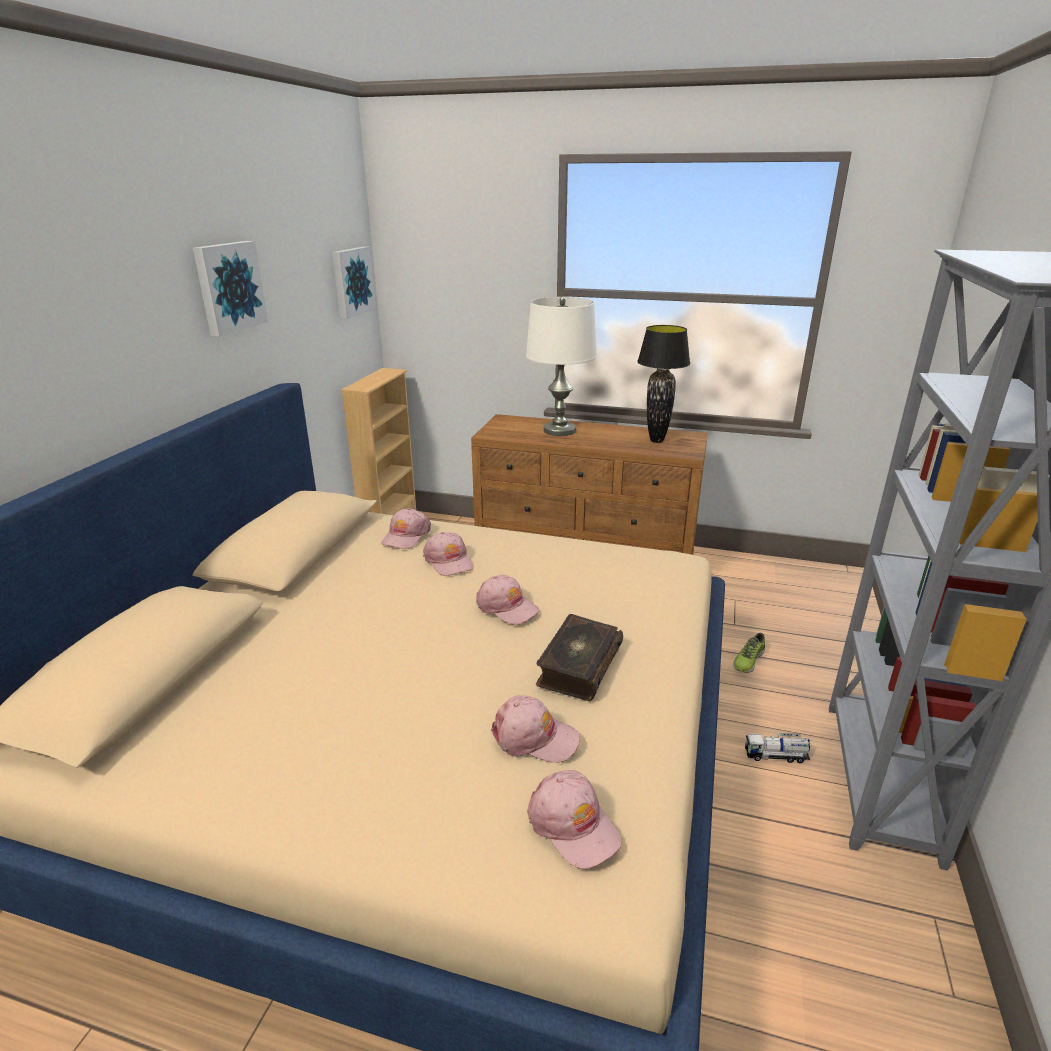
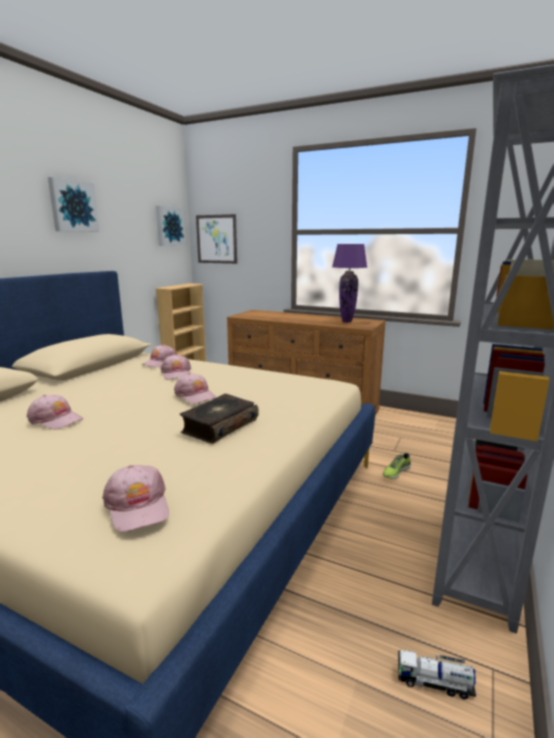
camera: 10 degrees right, 10 degrees down
(426, 297) = (216, 239): none -> picture
(534, 737) = (153, 456): pink cap -> pink cap (56, 419)
(559, 430) = (286, 316): white table lamp -> none
(656, 440) = (346, 321): black table lamp -> purple table lamp
(775, 756) = (393, 532): toy truck -> toy truck (434, 683)

